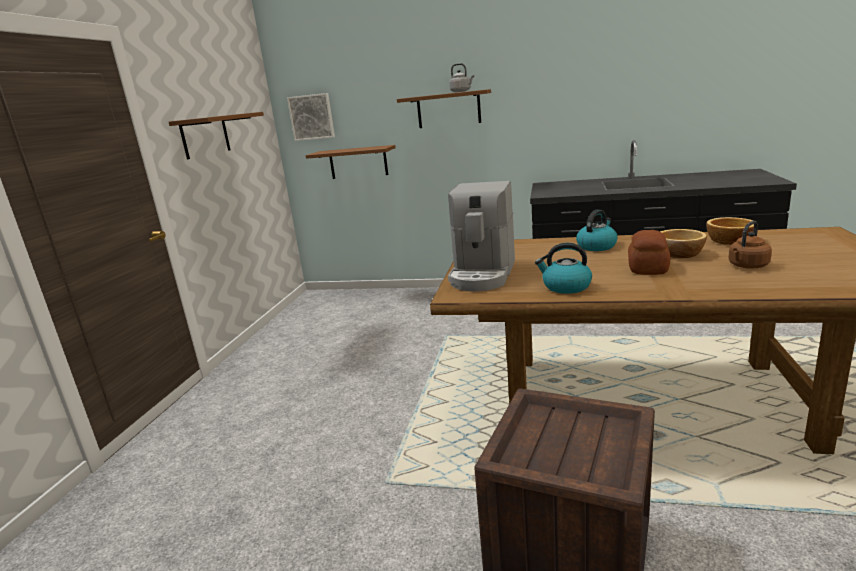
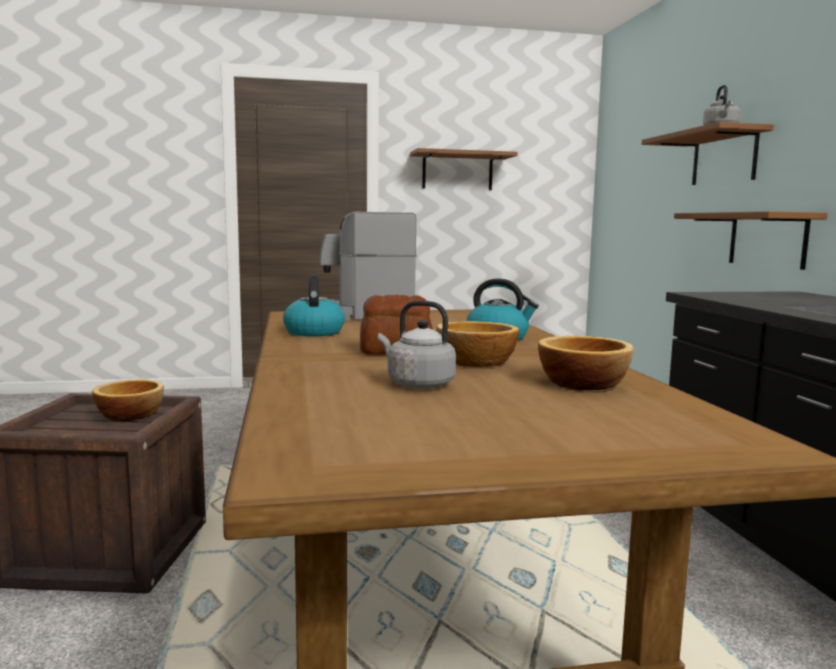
camera: 65 degrees right, 10 degrees down
(312, 117) = (616, 167): picture -> none
(358, 162) = (638, 227): brown shelf -> brown shelf (767, 239)
(558, 425) = (130, 415): none -> bowl
(747, 266) = (417, 384): brown kettle -> grey kettle

